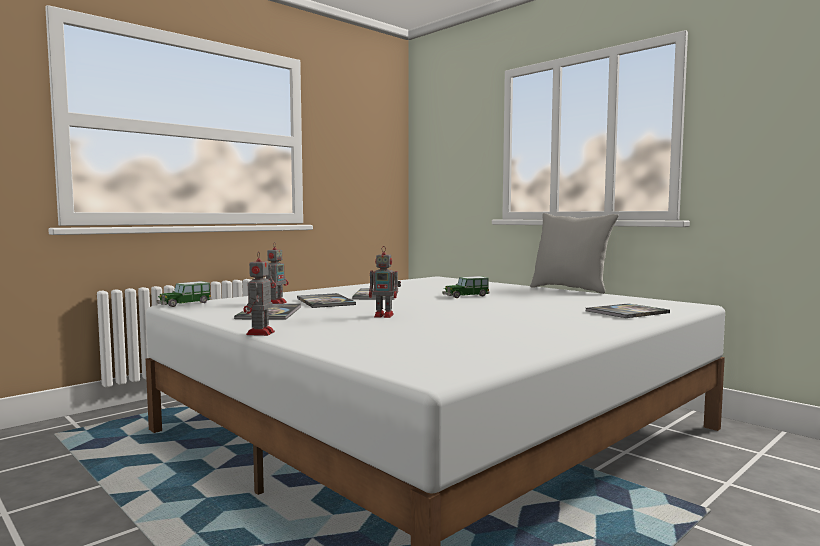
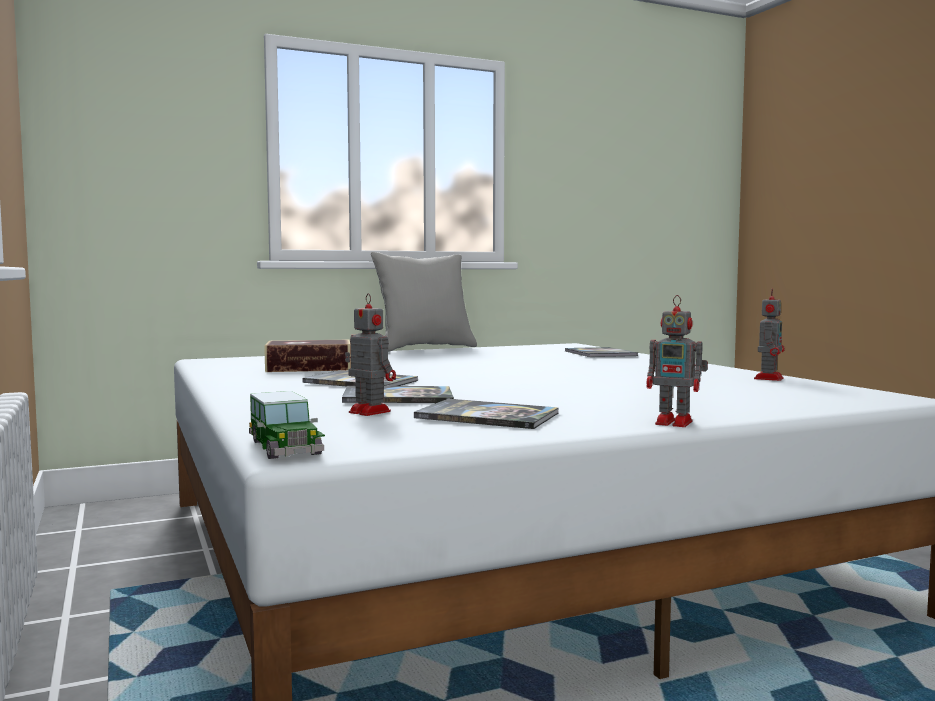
camera: 70 degrees left, 0 degrees up
(385, 316) = (562, 389): toy robot -> toy robot (769, 378)
(426, 287) = (309, 368): none -> book
(465, 296) = (428, 366): toy car -> none

